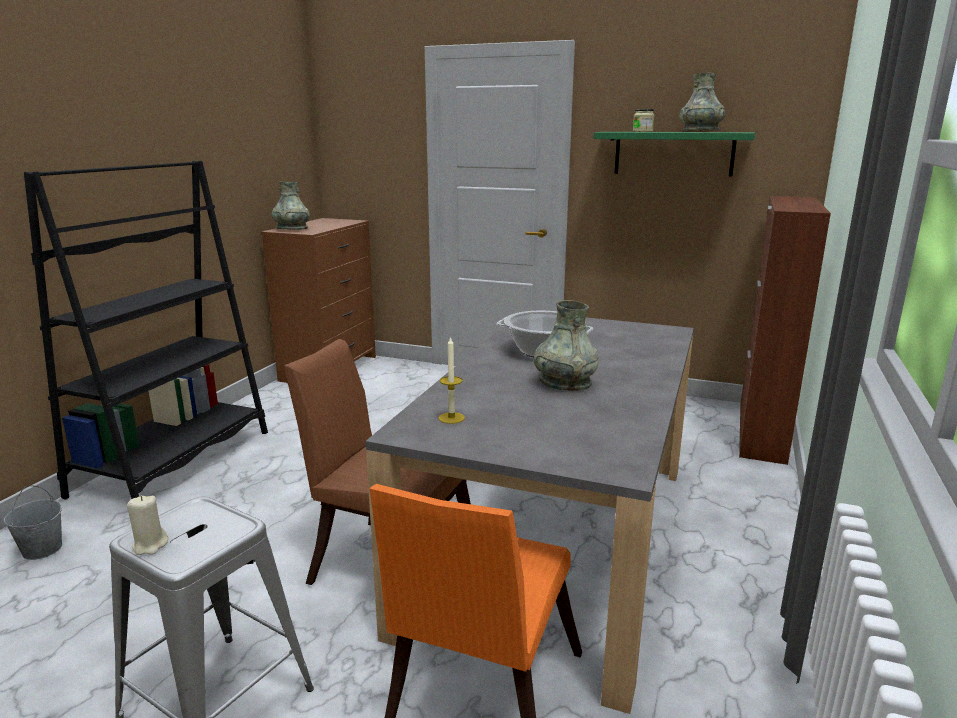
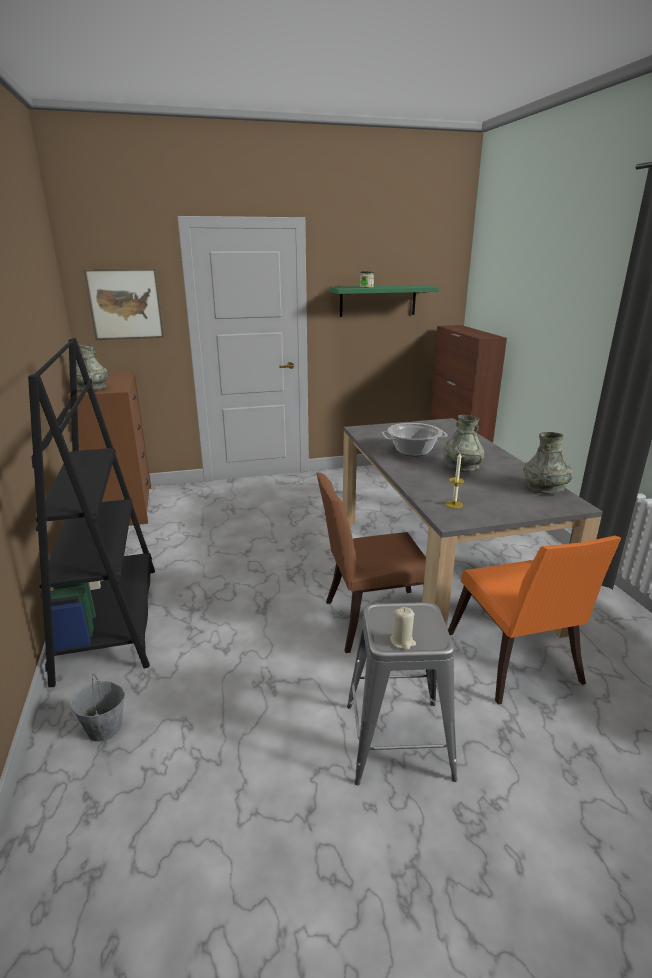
camera: 35 degrees left, 5 degrees up
(367, 146) = (125, 304): none -> picture
(700, 131) = (400, 286): grey vase -> grey vase (545, 488)

